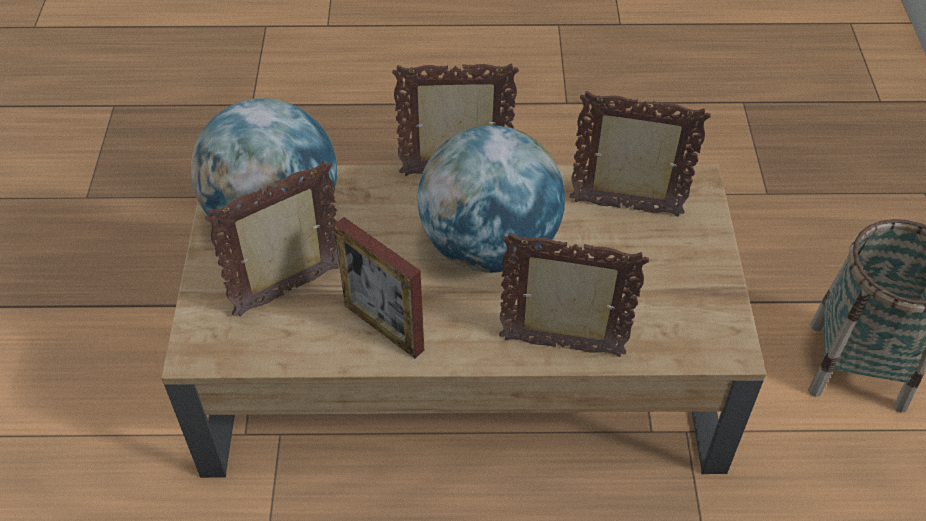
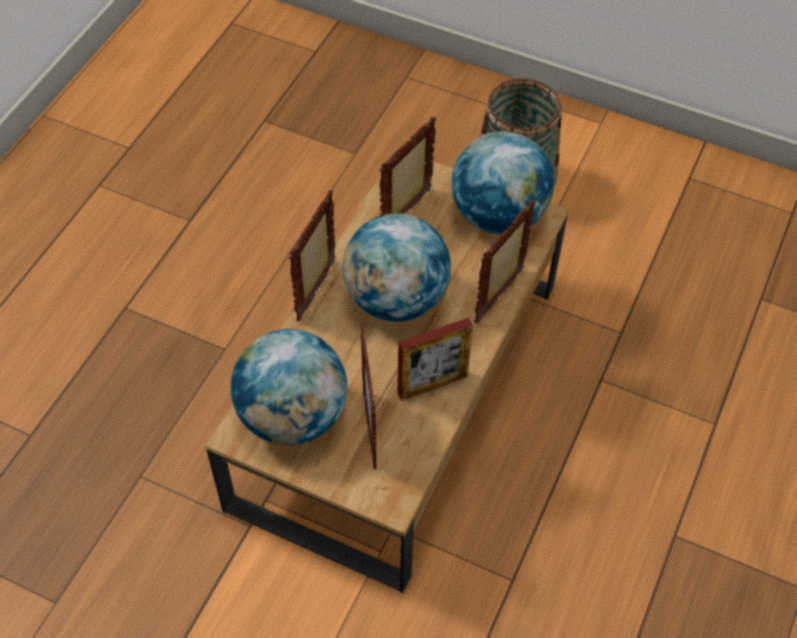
camera: 65 degrees left, 5 degrees up
(692, 300) = (498, 215): none -> globe

